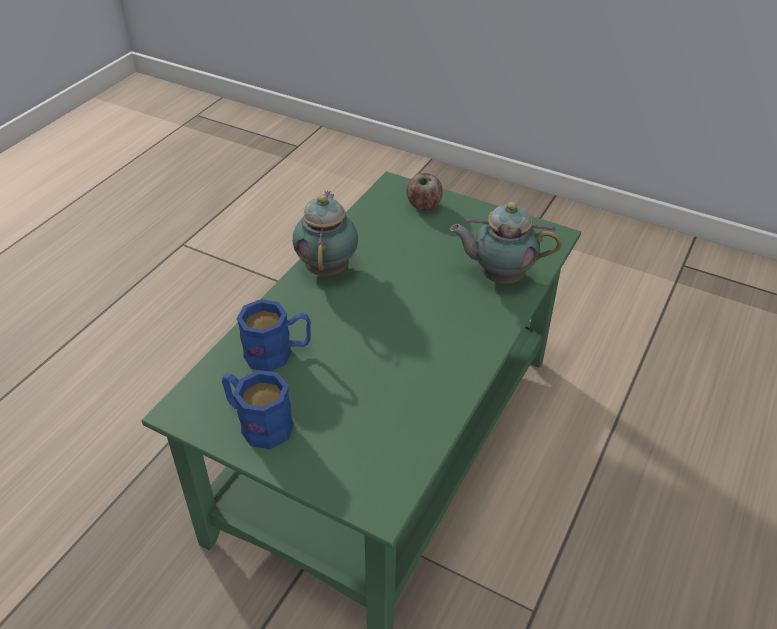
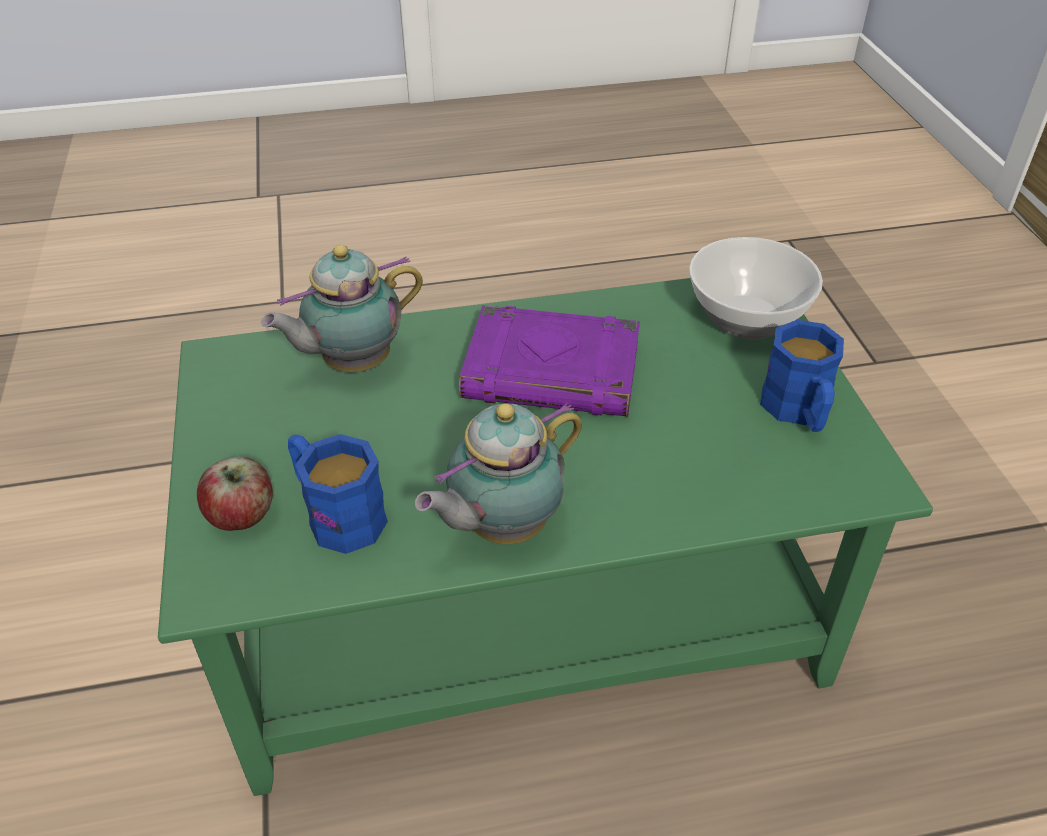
camera: 130 degrees left, 0 degrees up
(278, 353) = (700, 464): blue mug -> blue mug (337, 514)
(354, 471) = (747, 319): none -> bowl
(408, 344) = (554, 372): none -> purple book
(498, 276) = (352, 363): teapot -> teapot turned 90 degrees clockwise

